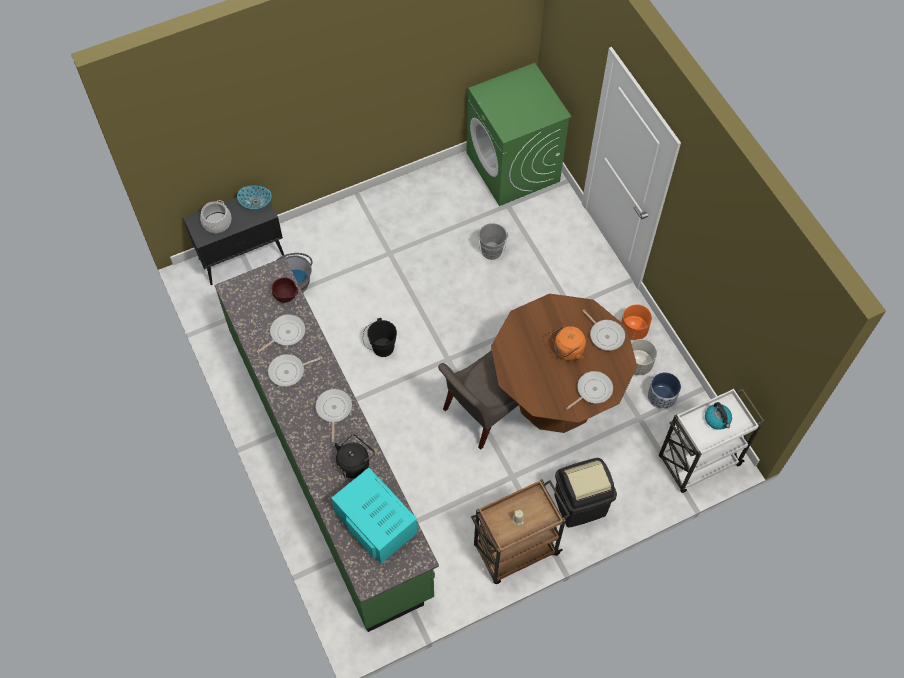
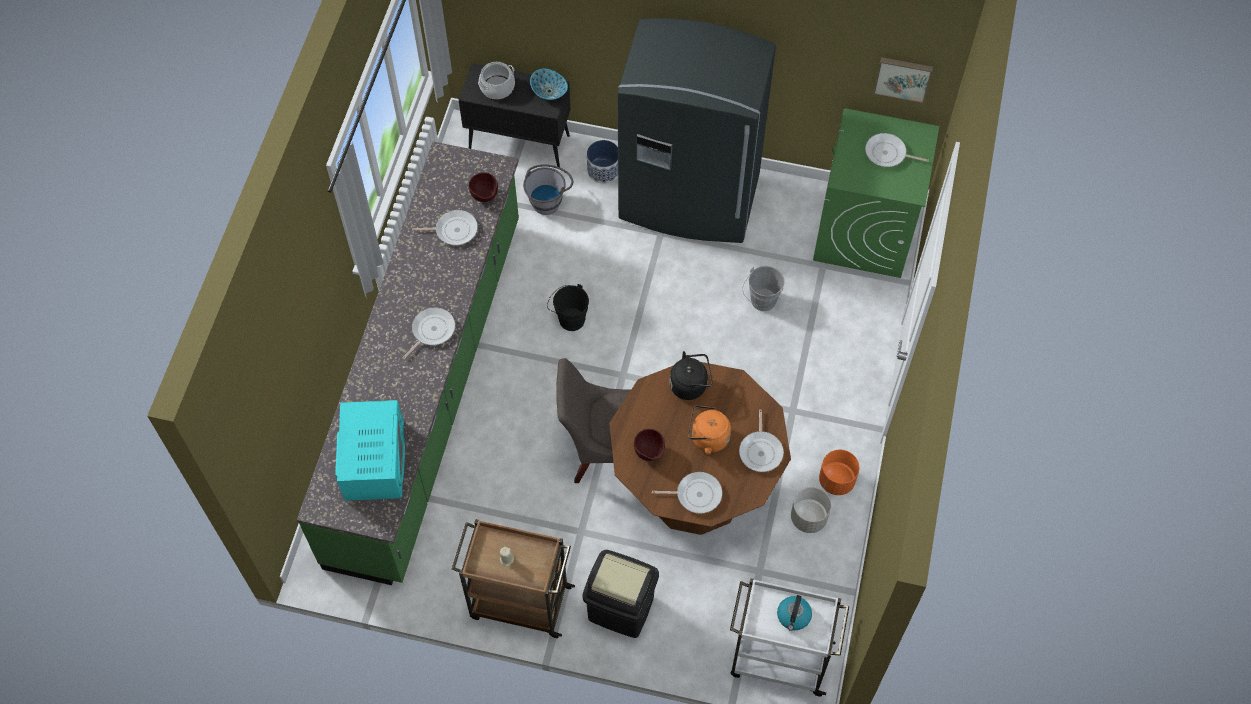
camera: 40 degrees right, 0 degrees up
(289, 371) = (425, 267): frying pan -> frying pan (888, 154)
(354, 463) = (405, 393): black kettle -> black kettle (690, 385)
(388, 220) = (689, 199): none -> grey fridge
(503, 41) = (903, 78): none -> picture
(541, 386) = (650, 454): none -> brown bowl
(661, 396) = (803, 567): planter -> planter (604, 170)

